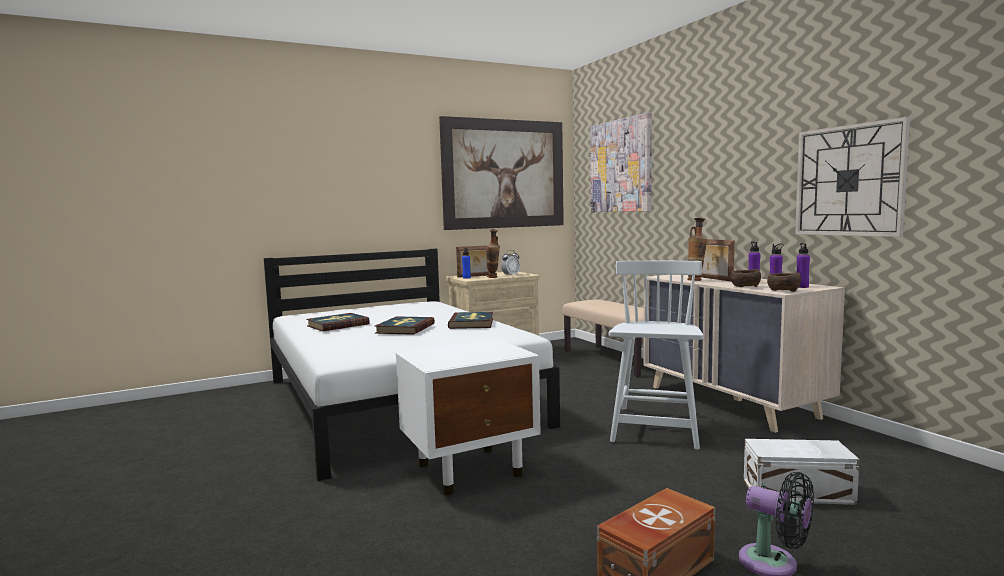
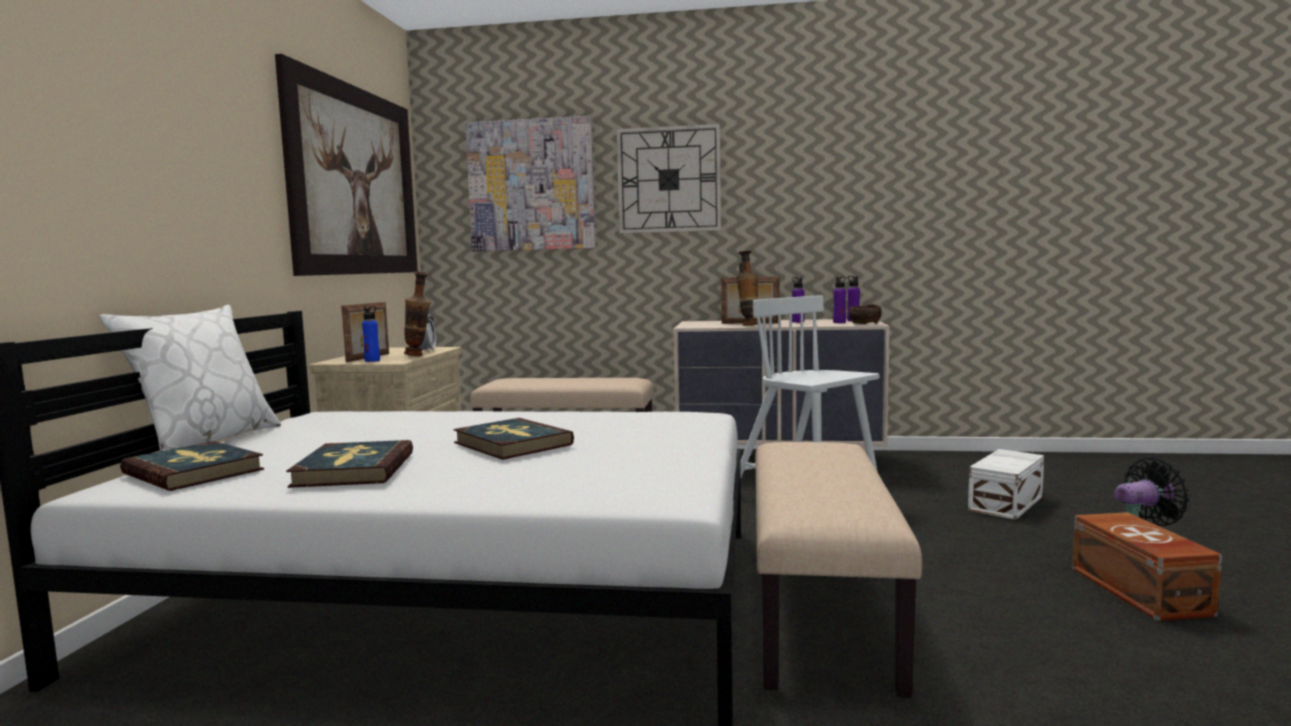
camera: 55 degrees left, 0 degrees up
(361, 306) = (206, 442): none -> white pillow
(471, 469) = (817, 609): white nightstand -> beige bench
(472, 323) = (563, 418): book -> book (194, 471)
(744, 286) = (819, 324): brown bowl -> none
(848, 180) = (872, 214): wall clock -> wall clock (669, 180)

